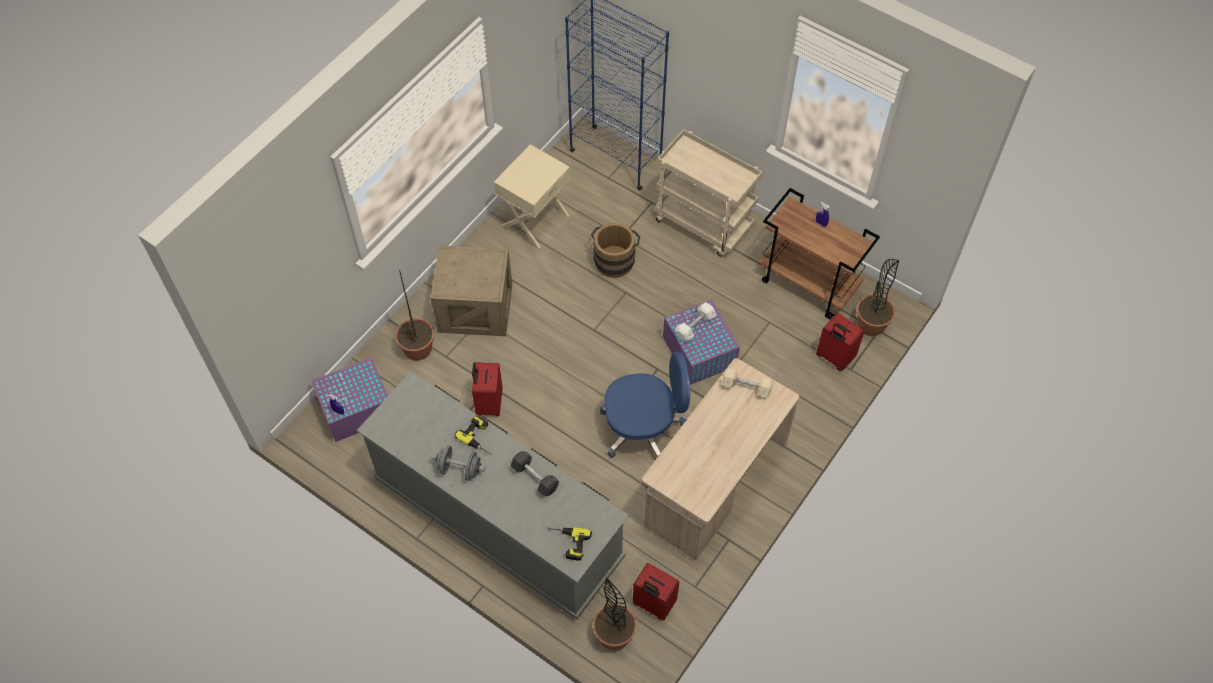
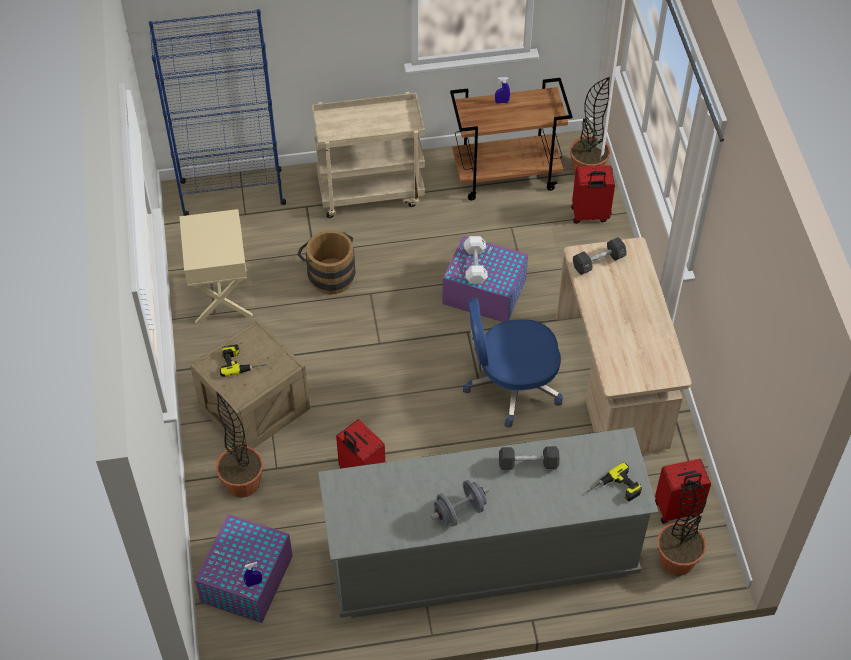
camera: 45 degrees left, 5 degrees down
(480, 437) = (445, 472): power drill -> power drill (242, 361)
(643, 428) = (511, 386): blue office chair -> blue office chair turned 135 degrees counterclockwise
(746, 387) = (598, 262): beige dumbbell -> black dumbbell

